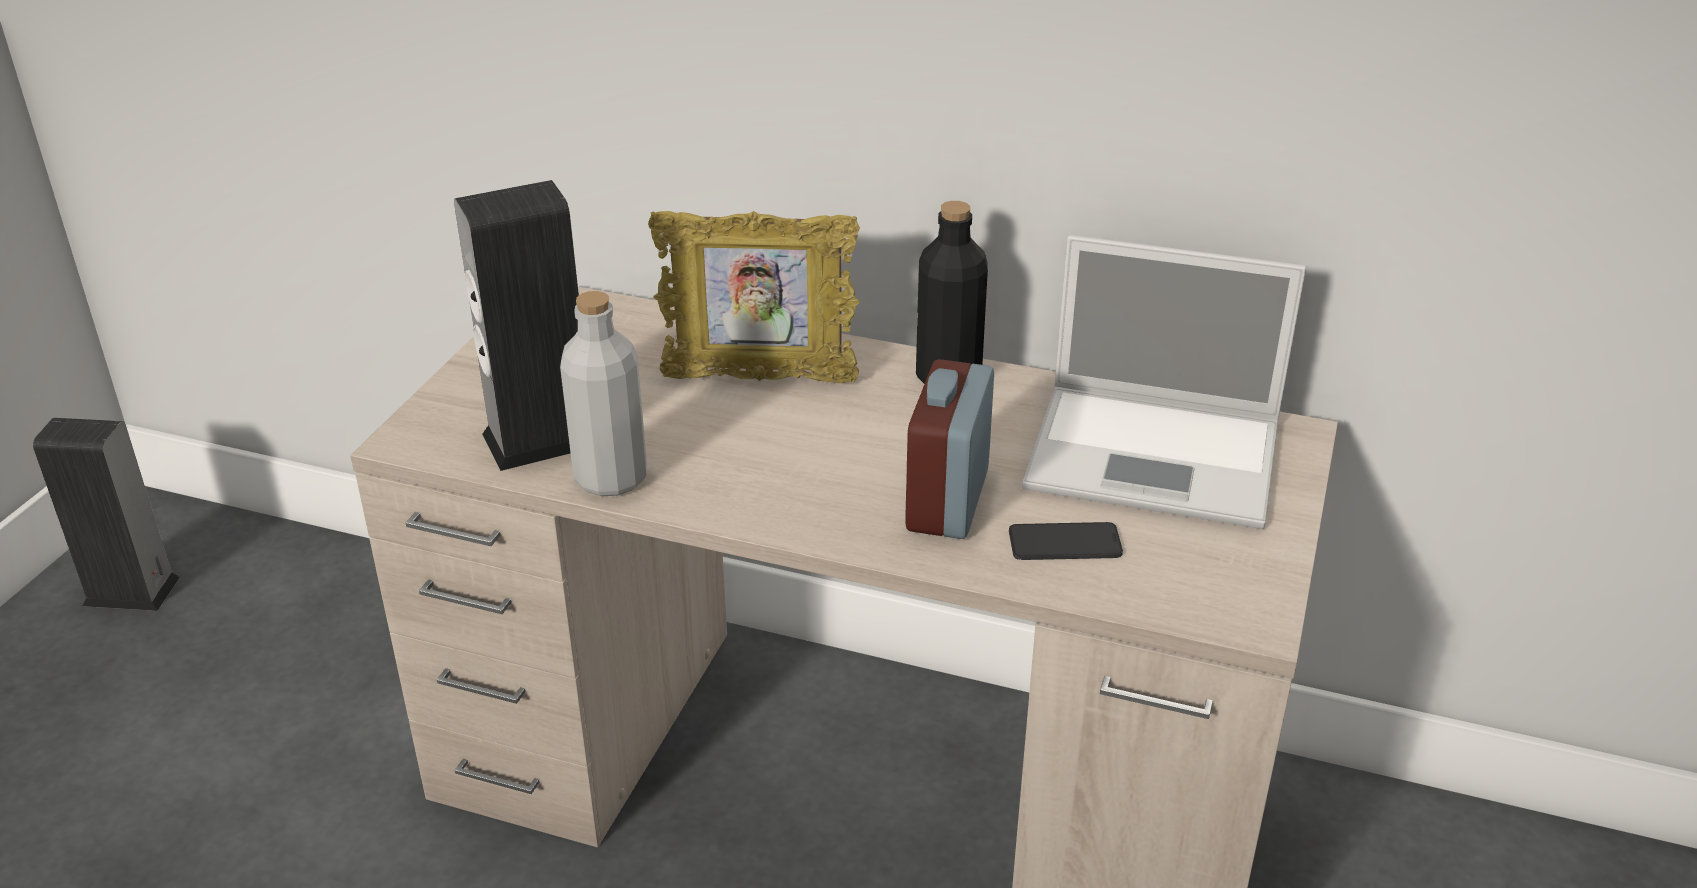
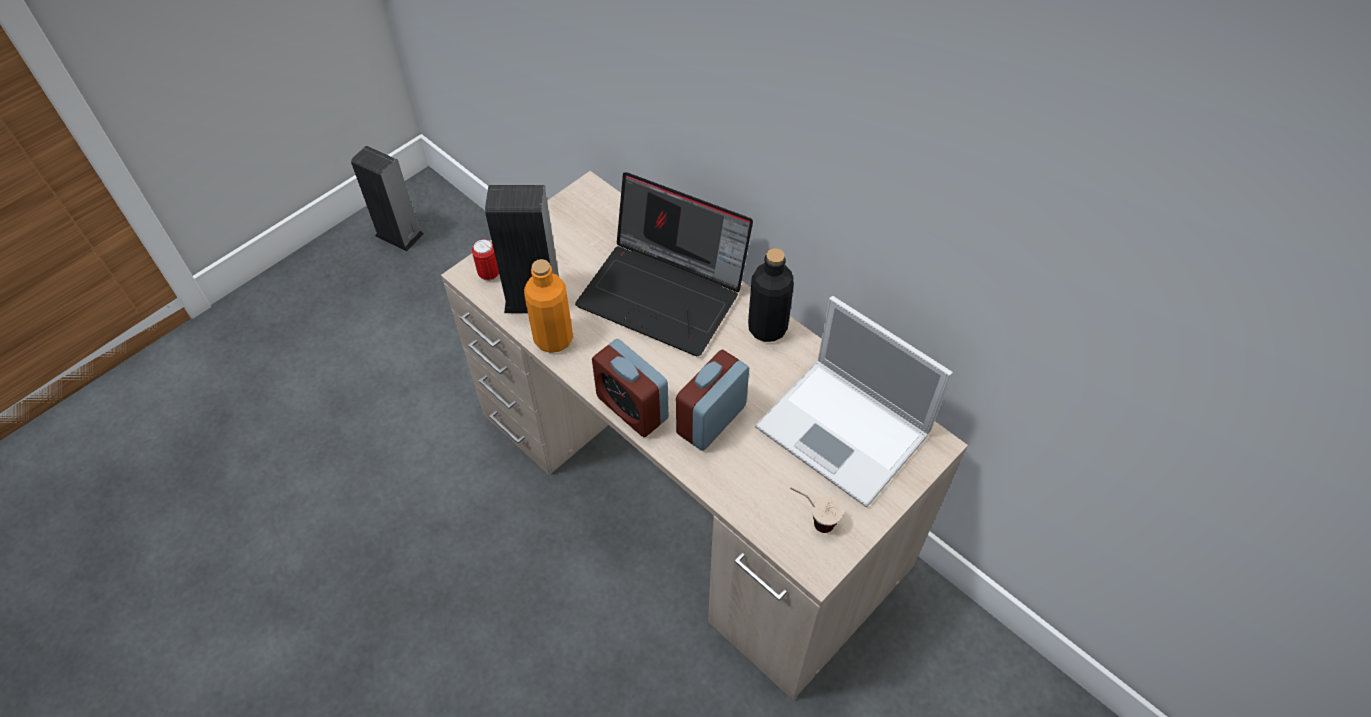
camera: 25 degrees right, 20 degrees up
(441, 431) = (489, 274): none -> can
(611, 478) = (553, 338): grey bottle -> orange bottle
(759, 379) = (665, 293): picture frame -> laptop
(808, 523) = (632, 408): none -> alarm clock
(1065, 543) = (753, 473): phone -> none
(1198, 569) = (812, 520): none -> cup

